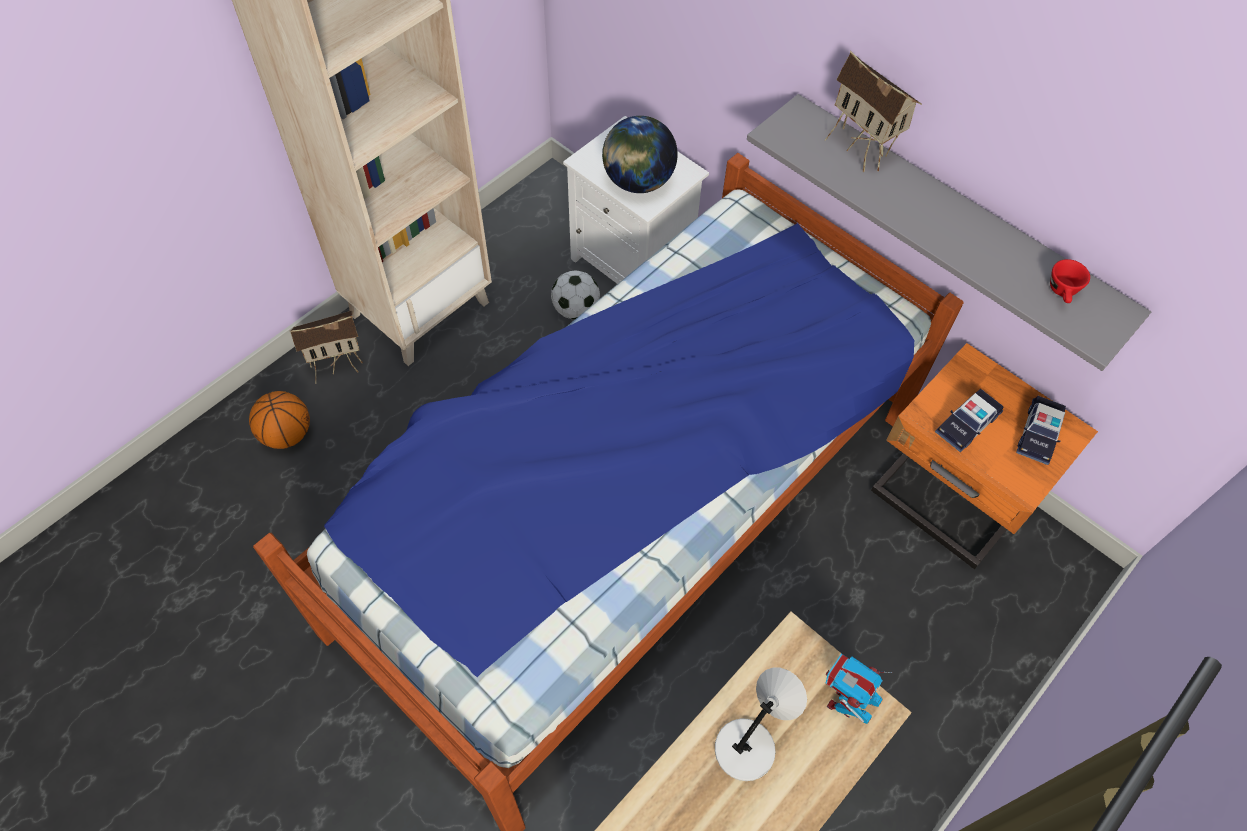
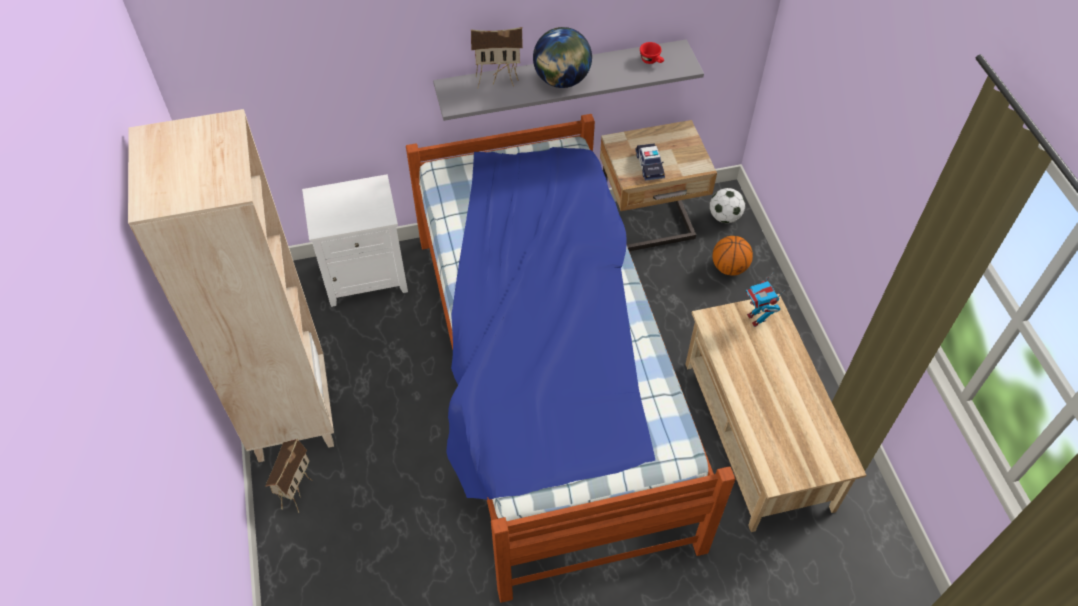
camera: 55 degrees left, 5 degrees down
(287, 434) = (327, 551): basketball -> basketball (729, 267)
(575, 310) = (373, 326): football -> football (724, 217)
(638, 181) = (362, 211): globe -> globe (561, 80)
(747, 746) = (754, 374): grey table lamp -> none
(946, 502) = (648, 225): orange nightstand -> beige nightstand
(1038, 434) = (676, 142): toy car -> none

